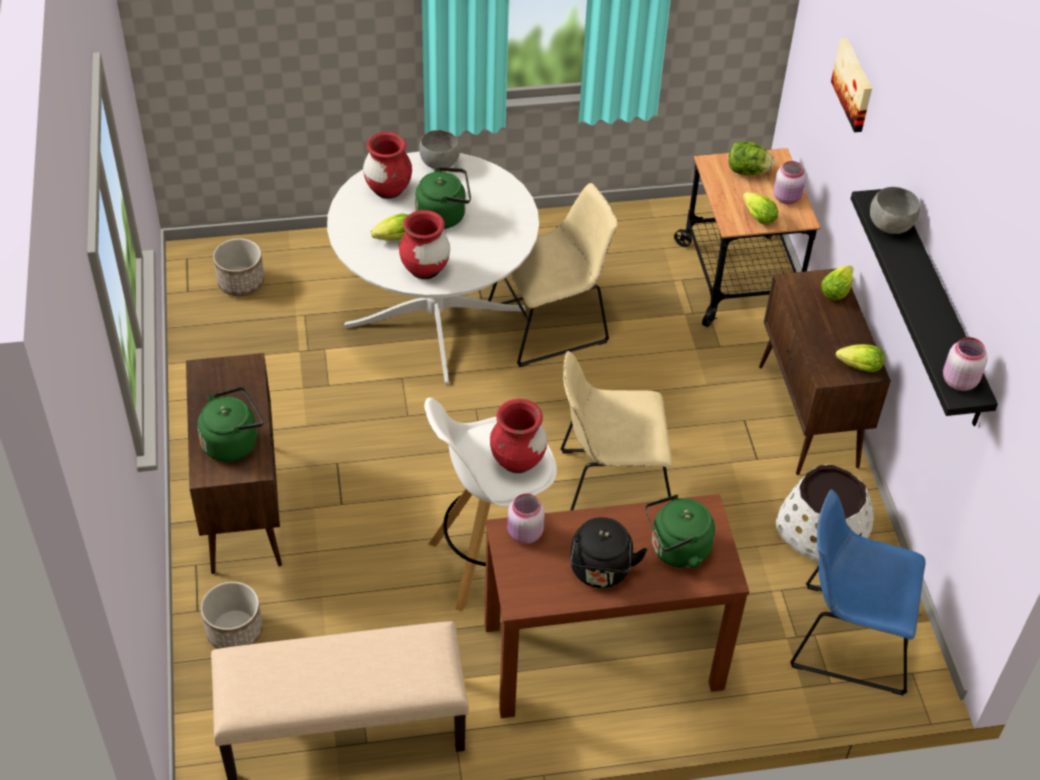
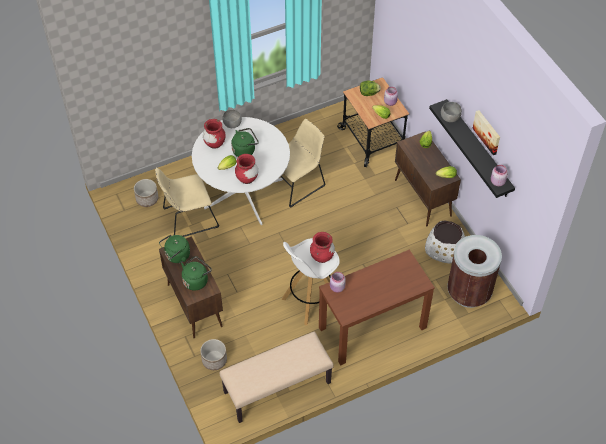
camera: 15 degrees left, 5 degrees up
(600, 572) = (373, 295): black kettle -> none
(610, 486) = (349, 252): beige chair -> beige chair (188, 218)
(676, 550) = (400, 278): green kettle -> green kettle (176, 256)
(847, 637) = (468, 292): blue chair -> brown trash can
(854, 84) = (415, 53): picture -> picture (487, 132)

